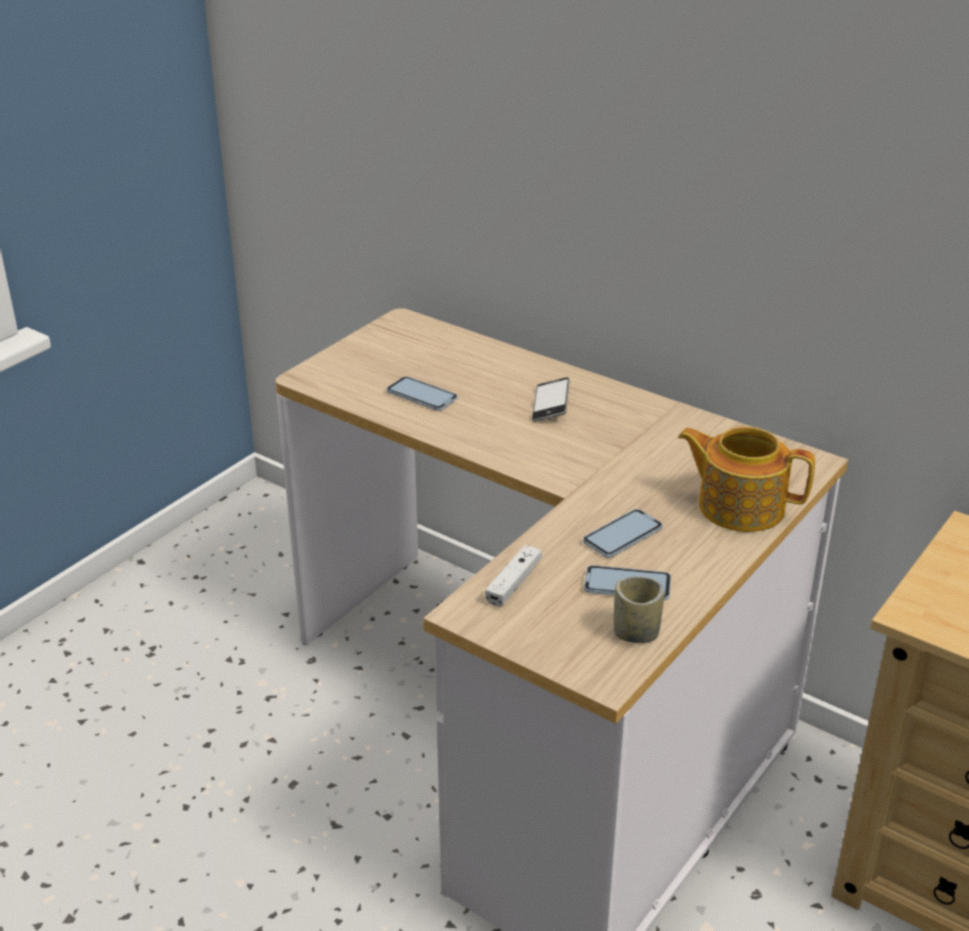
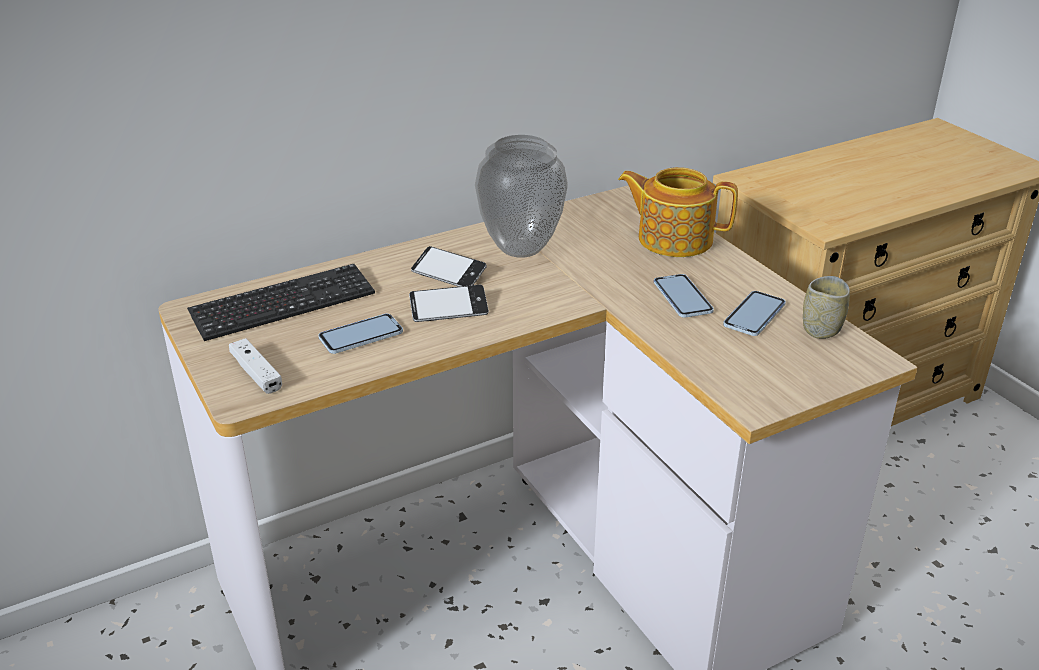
camera: 65 degrees left, 0 degrees up
(438, 351) = (283, 305): none -> keyboard
(492, 421) = (449, 309): none -> phone
(513, 583) = (723, 368): white game controller -> white game controller (256, 373)
(627, 427) = (520, 250): none -> vase
(739, 506) = (673, 238): teapot -> teapot turned 60 degrees clockwise

